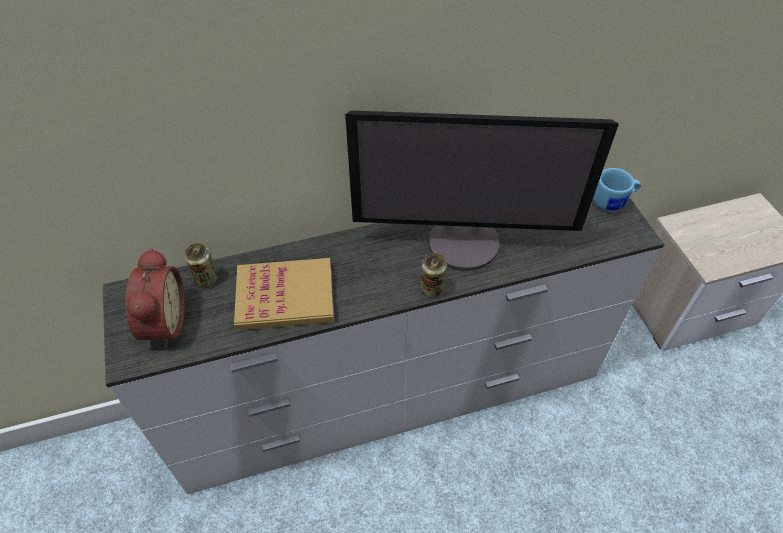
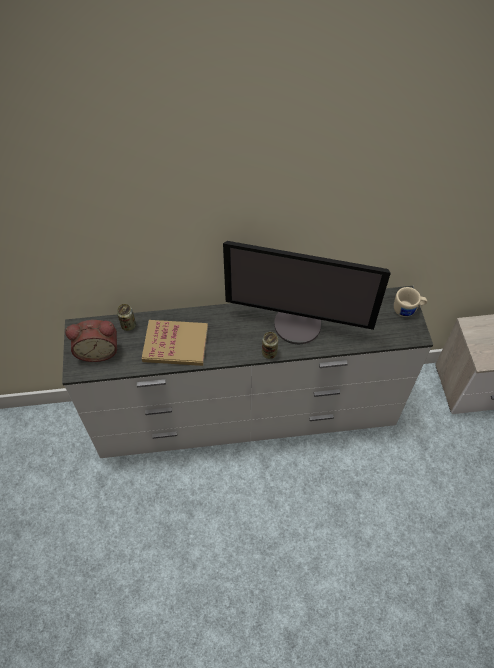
camera: 10 degrees right, 5 degrees up
(162, 323) = (98, 350): alarm clock -> alarm clock turned 75 degrees clockwise
(613, 202) = (408, 309): blue mug -> beige mug

